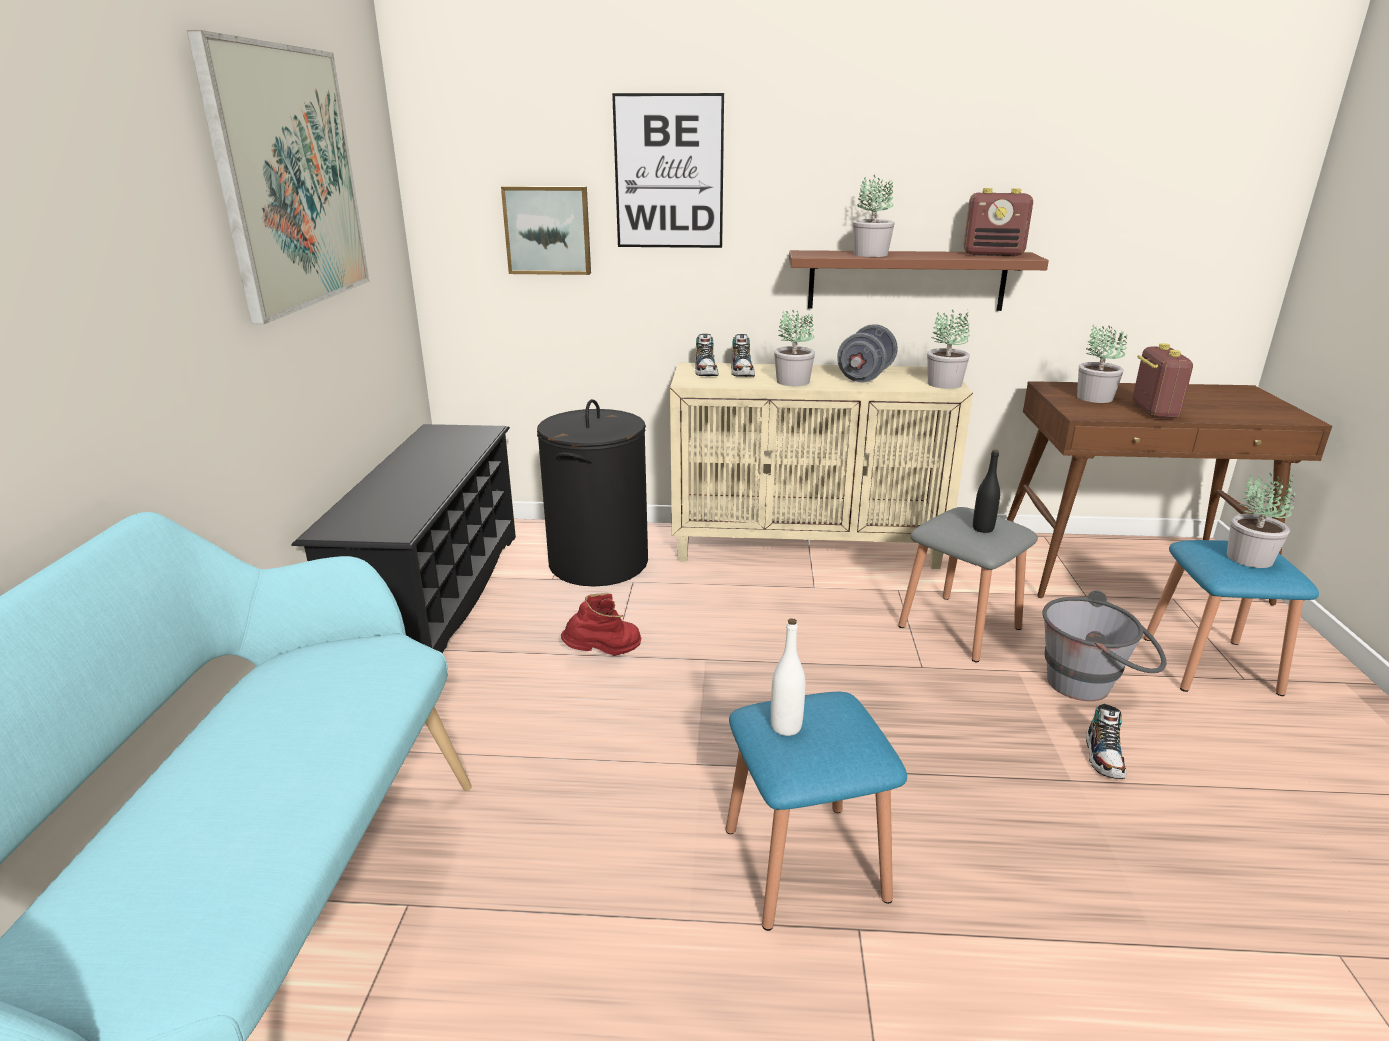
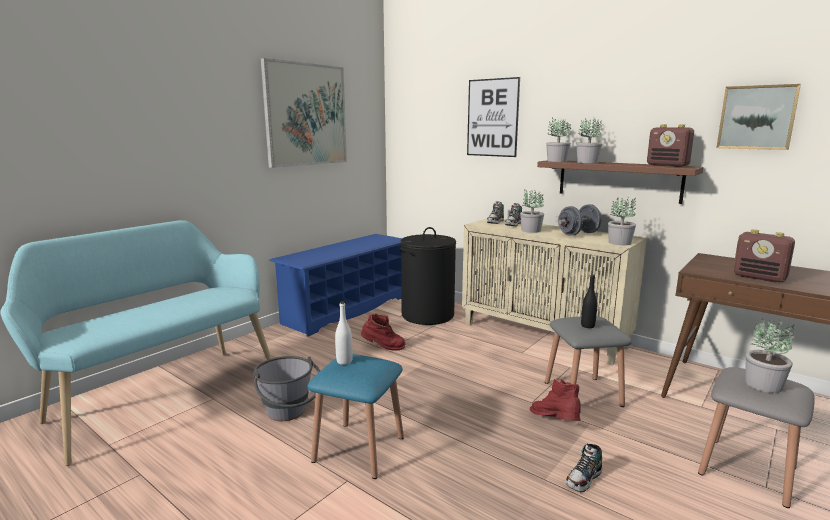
camera: 35 degrees right, 10 degrees down
(436, 596) = (346, 310): black shoe rack -> blue shoe rack
(548, 230) = (438, 146): picture -> picture (757, 117)
(985, 689) = (555, 424): none -> red boot
(1092, 686) = (630, 447): grey bucket -> grey bucket (289, 415)
(1094, 398) = (728, 266): potted plant -> potted plant (556, 161)
(1153, 411) = (759, 278): radio -> radio turned 90 degrees clockwise
(1210, 665) = (747, 470): blue stool -> grey stool

